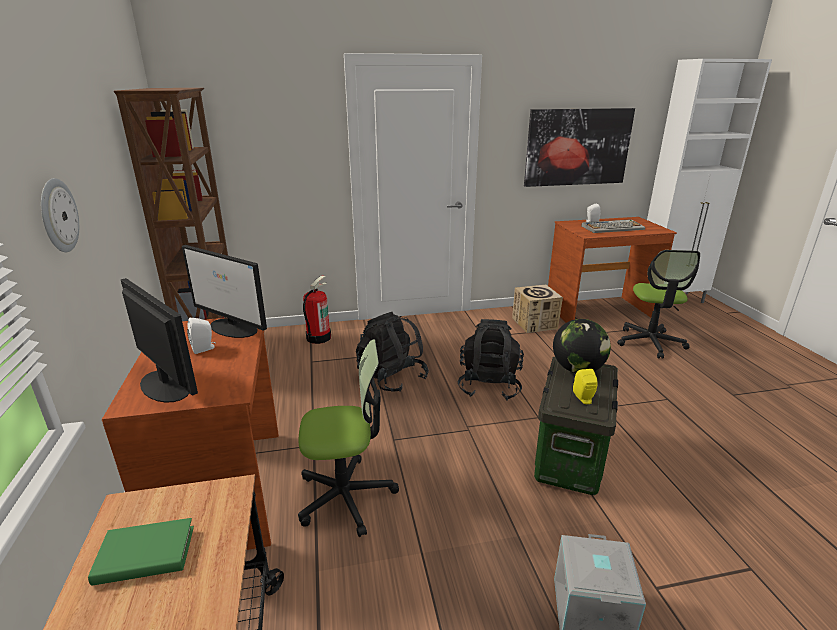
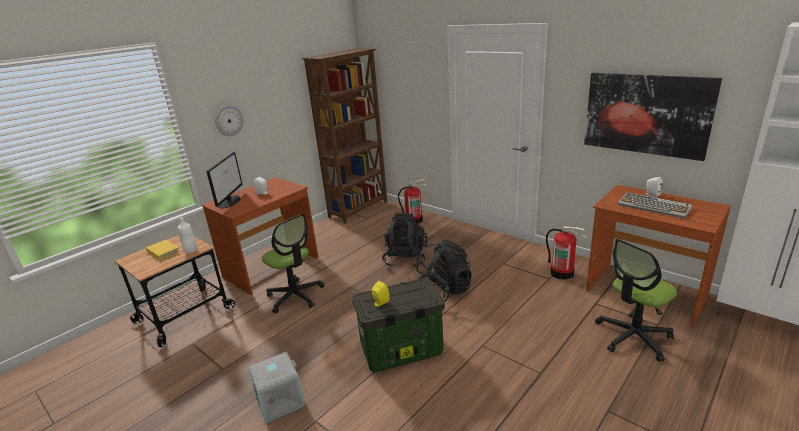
camera: 55 degrees right, 0 degrees up
(145, 555) = (163, 251): green book -> yellow book
(215, 508) = (191, 250): none -> white bottle
(234, 328) = (286, 189): monitor -> none
(534, 323) = (562, 273): cardboard box -> fire extinguisher
(577, 369) = (416, 290): globe -> none

